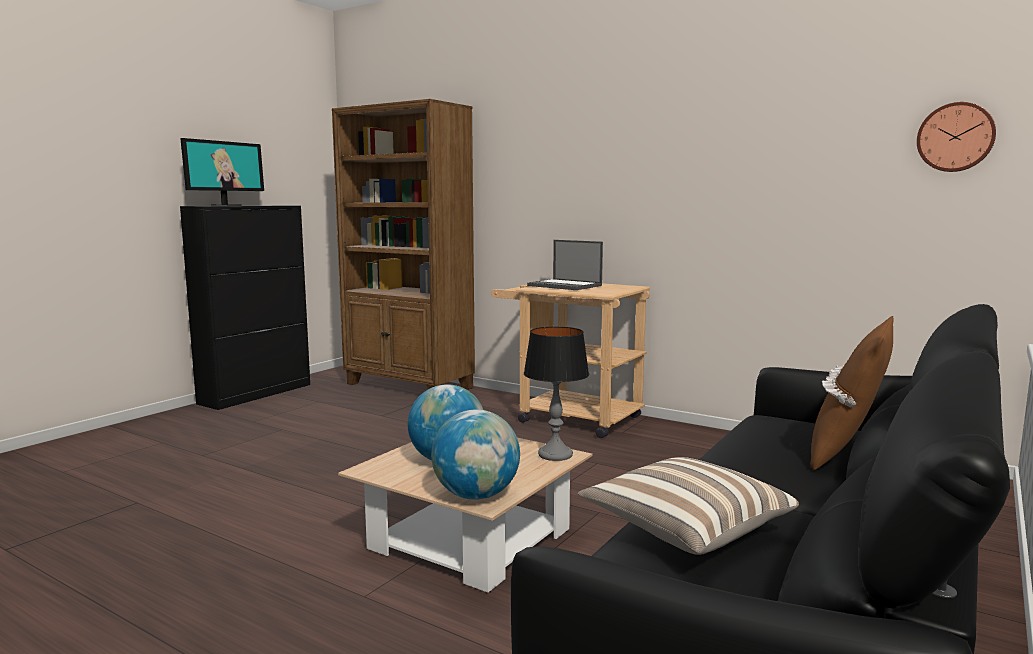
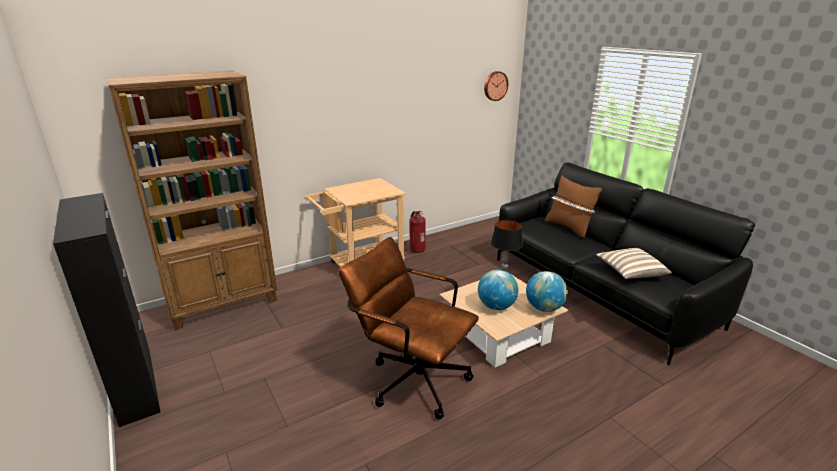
camera: 65 degrees left, 15 degrees up
(226, 205) = (83, 222): monitor -> none
(312, 495) = (411, 378): none -> brown office chair
(565, 285) = (357, 192): laptop -> none
(677, 436) = (417, 250): none -> fire extinguisher

